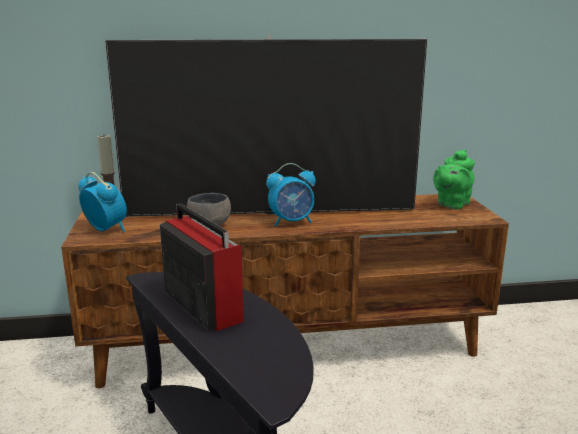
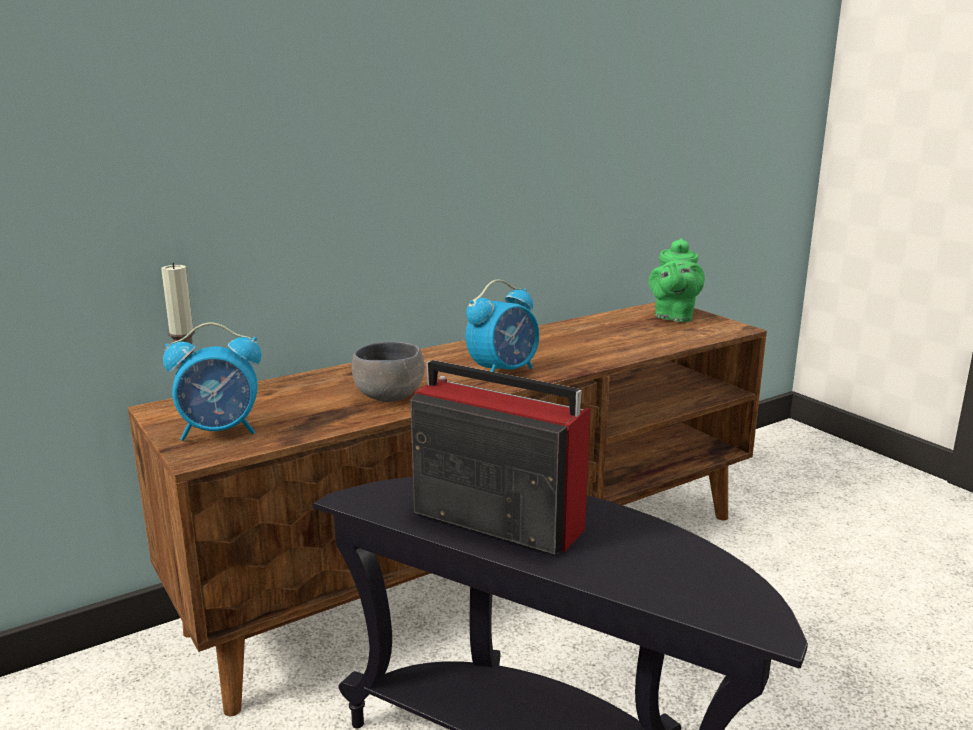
camera: 25 degrees left, 0 degrees up
(106, 229) = (220, 431): alarm clock -> alarm clock turned 150 degrees clockwise
(271, 213) = (455, 363): television -> none

